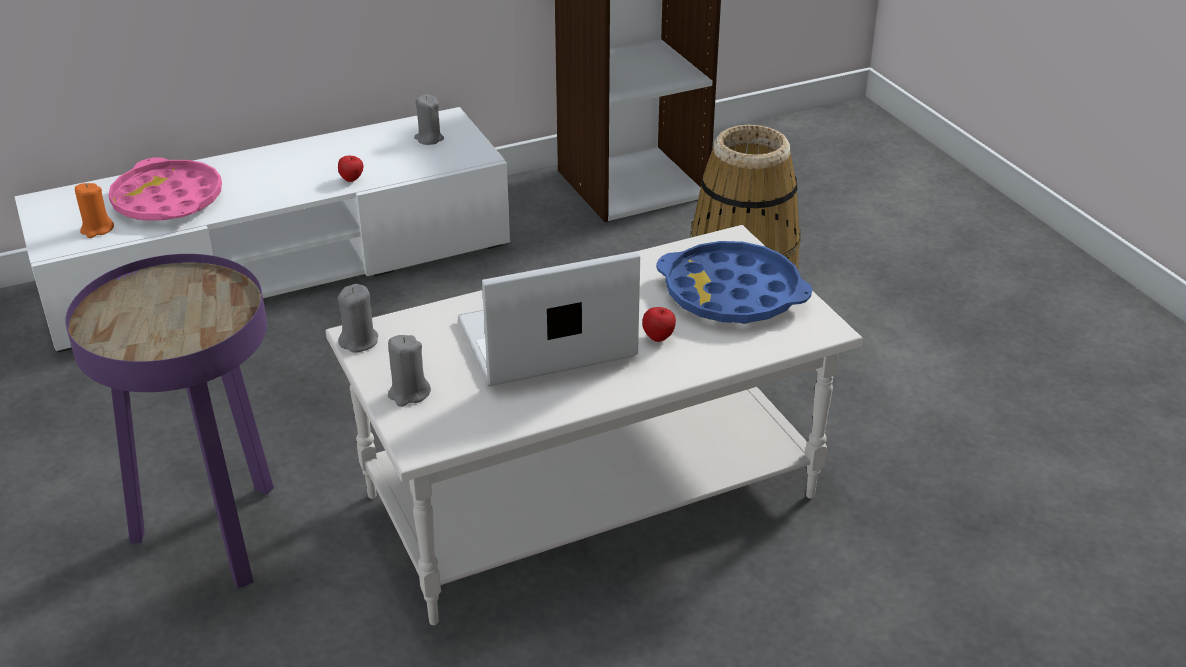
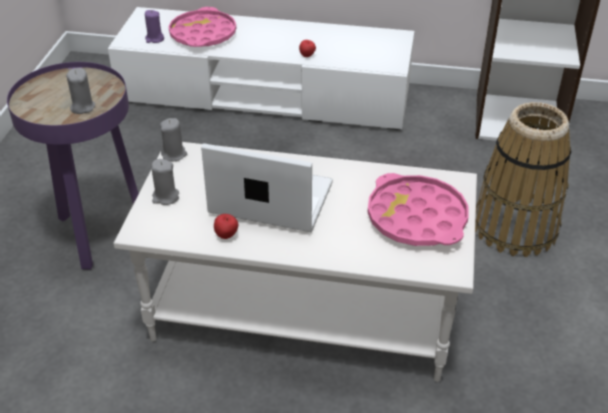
camera: 35 degrees right, 5 degrees up
(97, 229) = (154, 39): orange candle -> purple candle
(429, 139) = (375, 45): grey candle -> grey candle (82, 107)
(658, 338) = (338, 227): apple -> apple (226, 236)
(732, 294) = (416, 218): blue tray -> pink tray

